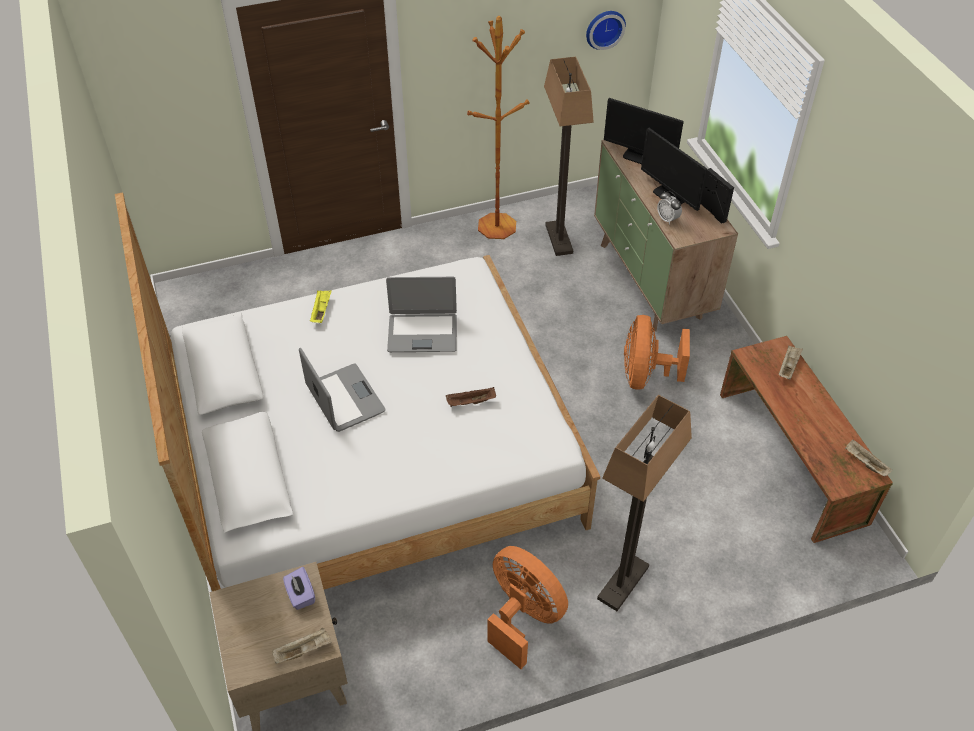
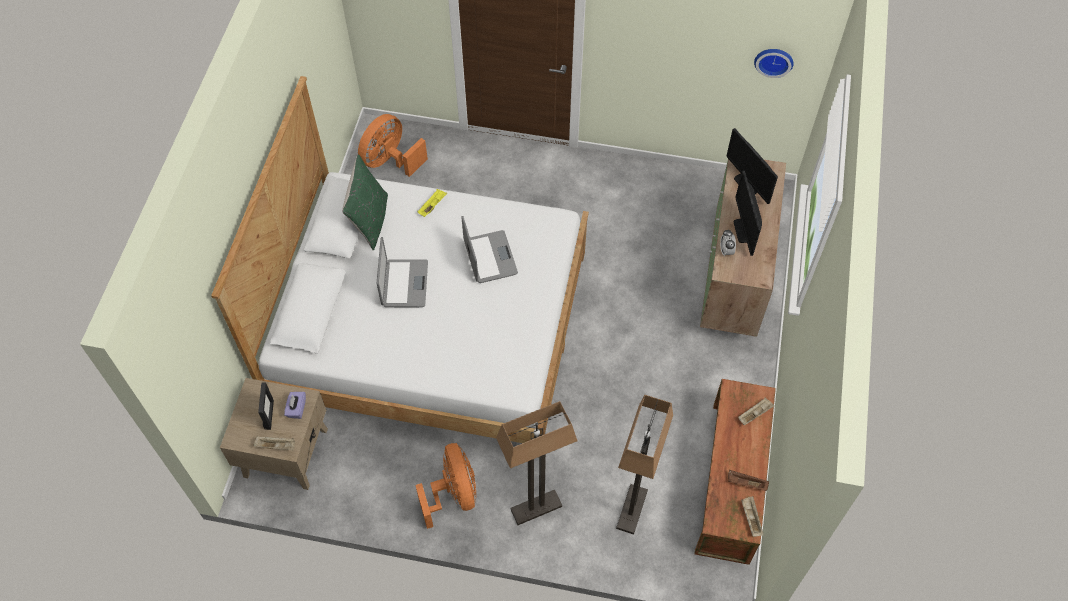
camera: 30 degrees right, 10 degrees up
(257, 354) = (369, 220): none -> green pillow
(422, 333) = (489, 257): laptop -> laptop turned 135 degrees counterclockwise
(470, 402) = (484, 329): brown tray -> brown tray (746, 483)
(497, 226) = (643, 177): orange clothes rack -> none
(559, 239) = (684, 211): floor lamp -> floor lamp (632, 510)
(645, 375) = (668, 360): orange fan -> orange fan (390, 161)
(712, 212) = (767, 261): picture frame -> picture frame (269, 415)

